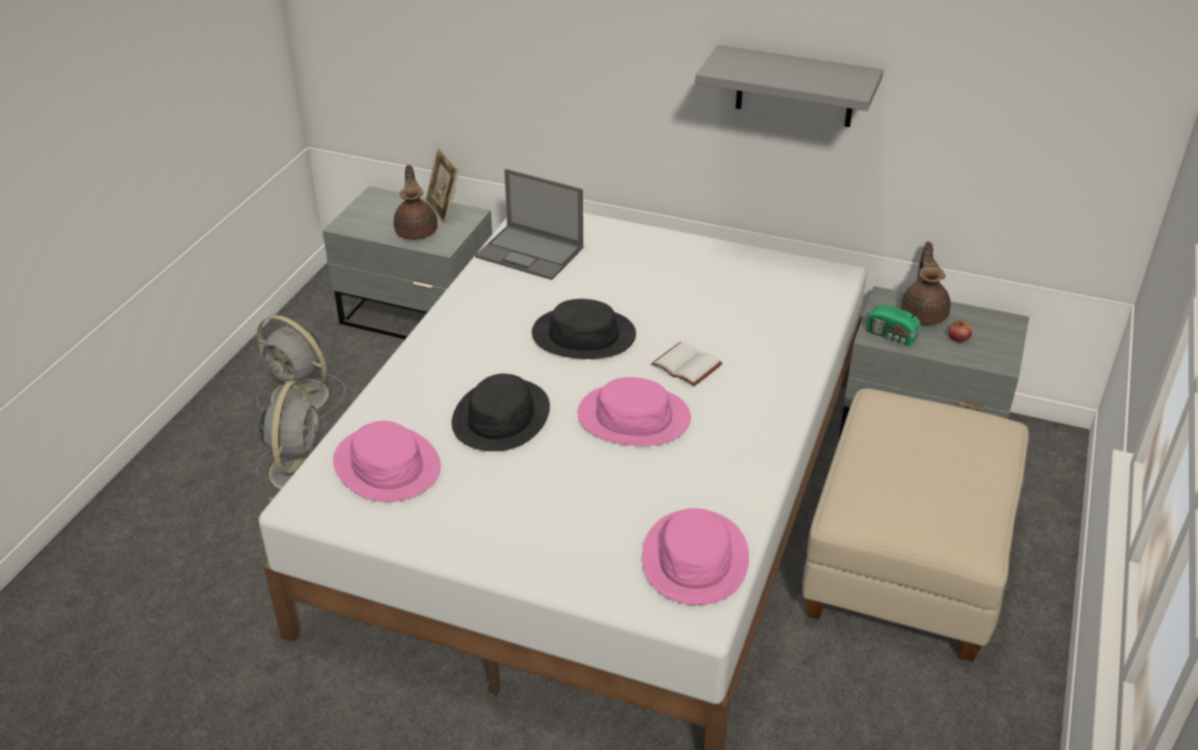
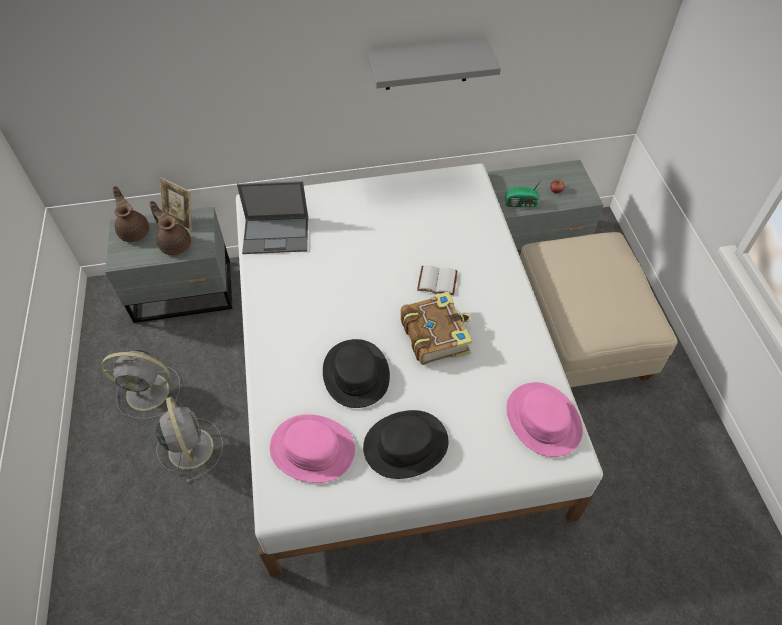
camera: 30 degrees left, 15 degrees up
(583, 335) = (359, 286): black hat -> black hat (405, 444)
(634, 417) = (435, 334): pink hat -> book
(924, 313) = (527, 180): brown teapot -> brown teapot (134, 231)

